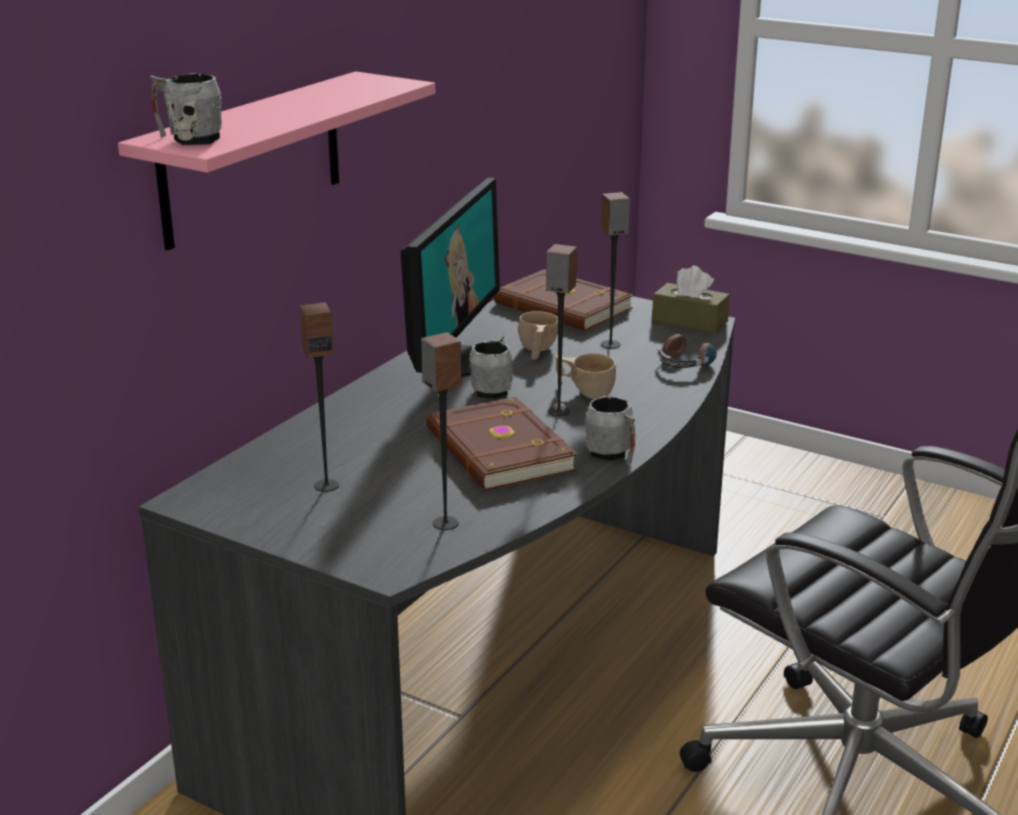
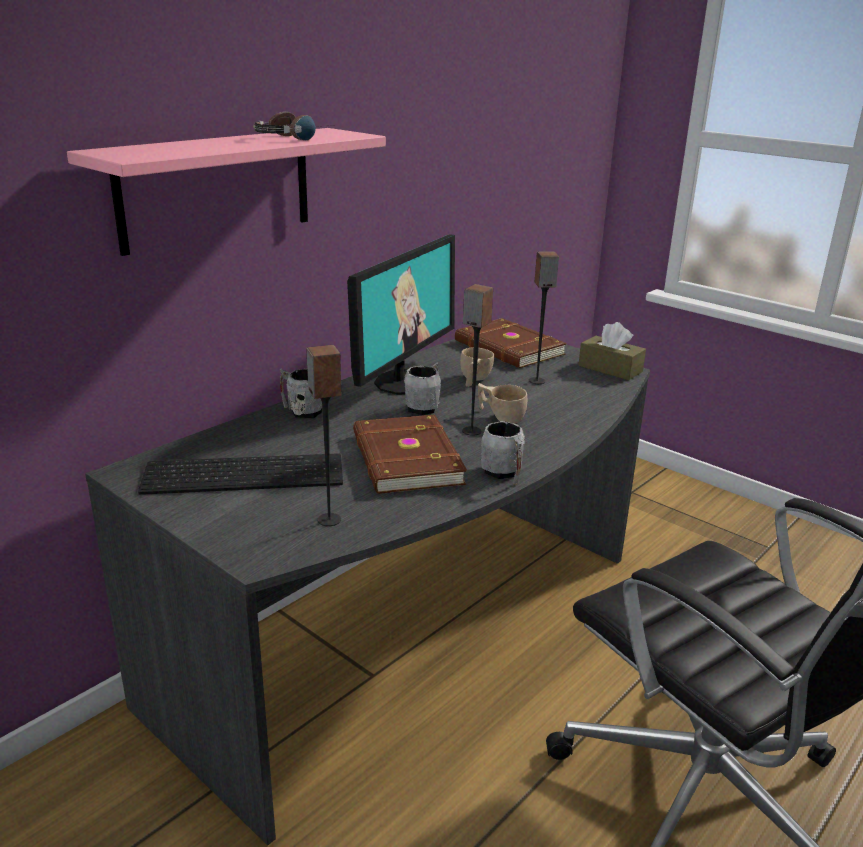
camera: 10 degrees right, 0 degrees up
(189, 139) = (127, 152): grey mug -> grey mug (301, 411)
(326, 485) = (246, 473): speaker -> keyboard
(689, 360) = (599, 400): headphones -> headphones (293, 138)

